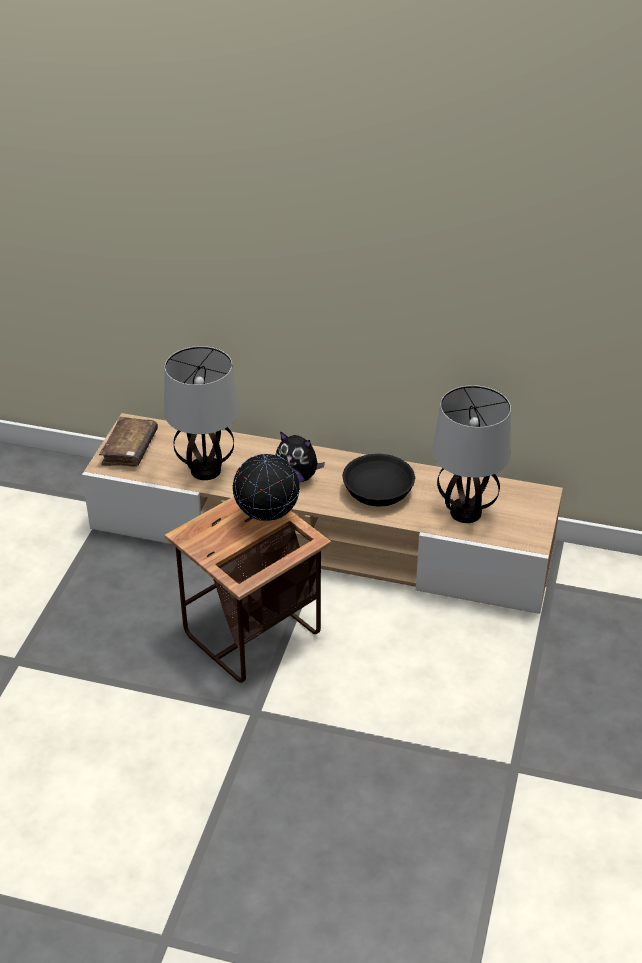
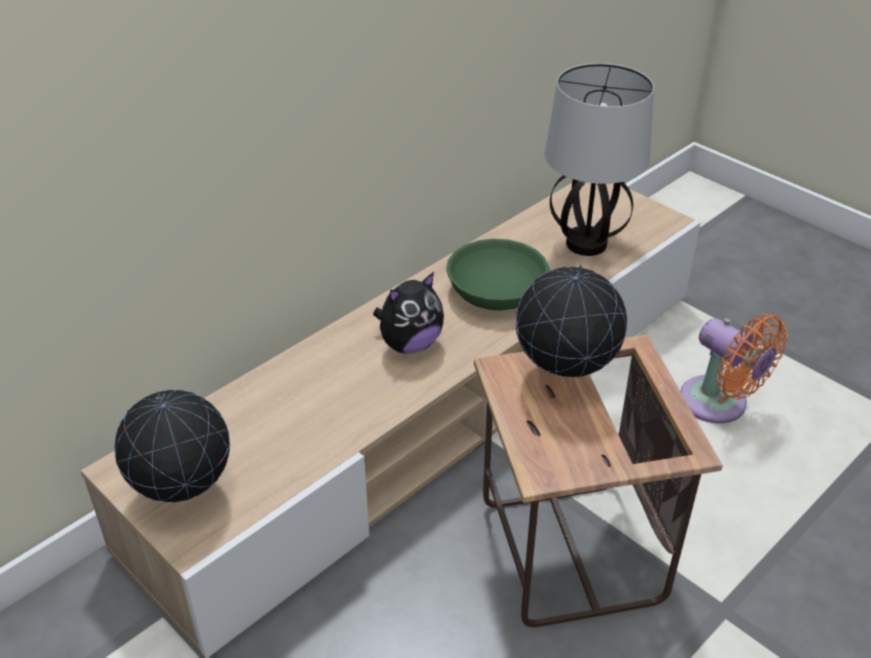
camera: 60 degrees left, 0 degrees up
(130, 449) = (184, 493): brown book -> globe
(206, 471) = (317, 426): table lamp -> none
(378, 491) = (496, 291): black bowl -> green bowl
(438, 665) = (719, 404): none -> orange fan

